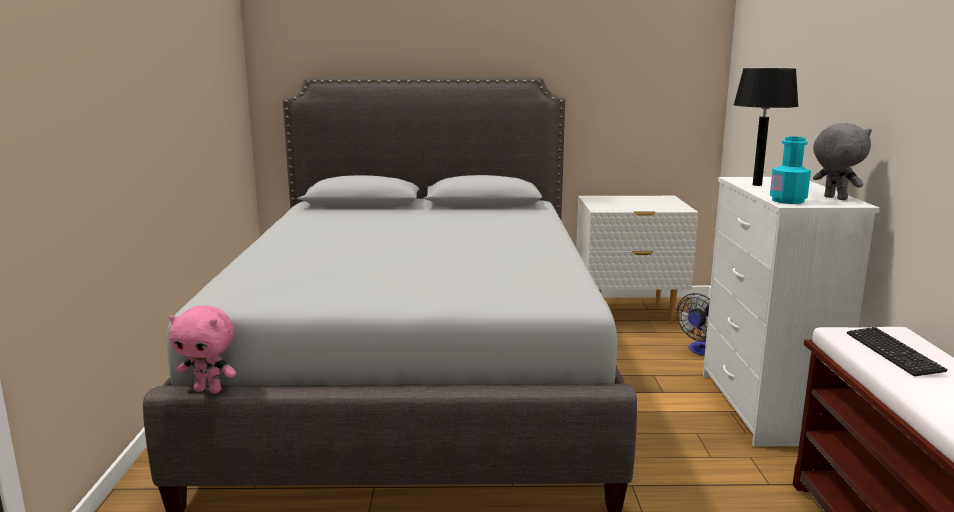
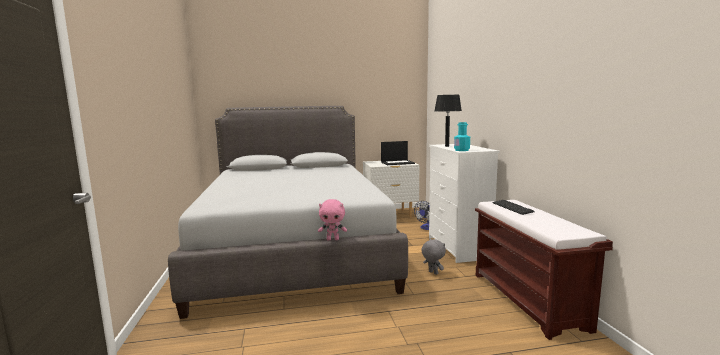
camera: 10 degrees left, 5 degrees down
(209, 390) = (202, 250): pink plush toy -> pink plush toy (333, 239)
(651, 204) = (397, 163): none -> laptop
(834, 198) = (480, 149): grey plush toy -> grey plush toy (432, 273)

